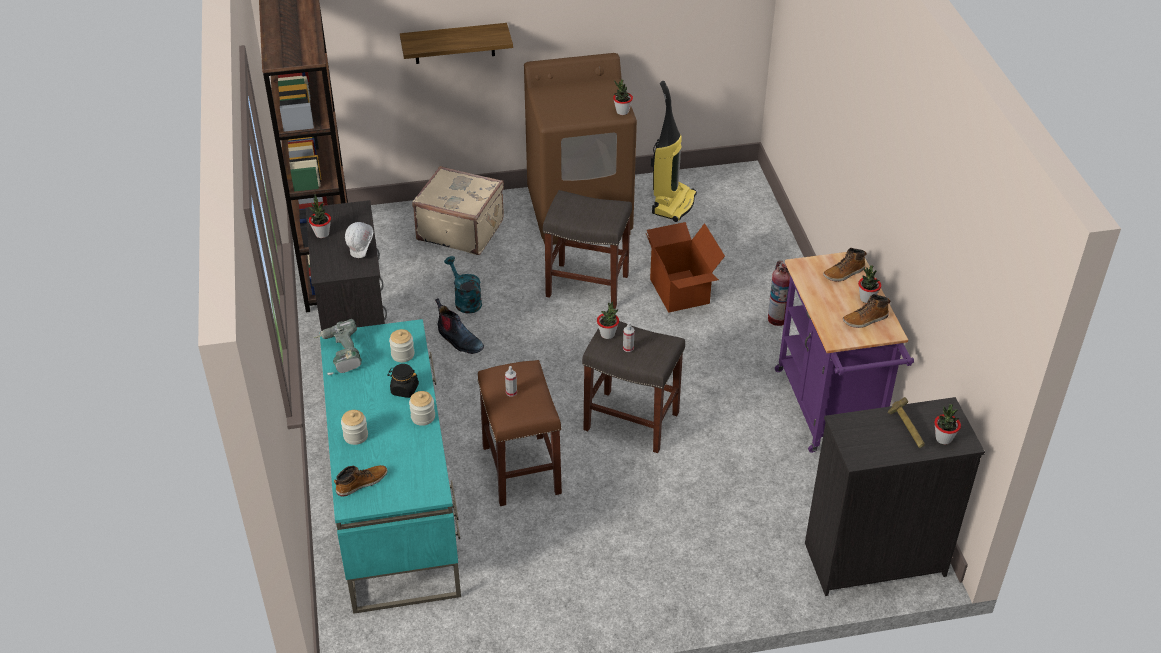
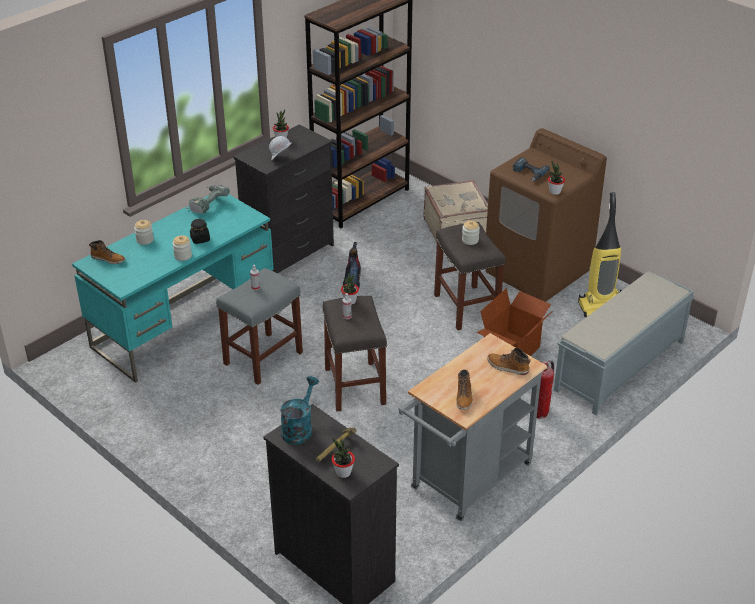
camera: 55 degrees right, 5 degrees down
(403, 354) = (230, 225): jar -> jar (470, 240)
(454, 43) = (503, 88): shelf -> none
(465, 300) = (391, 265): turquoise watering can -> turquoise watering can (299, 428)
(522, 470) = (263, 359): brown stool -> grey stool
(574, 110) = (528, 173): none -> power drill
(761, 239) = (619, 366): none -> grey bench
(830, 412) = (466, 481): purple cart -> grey cart
(865, 320) = (464, 397): boot -> boot turned 120 degrees counterclockwise
(867, 298) = (490, 389): potted plant -> none

